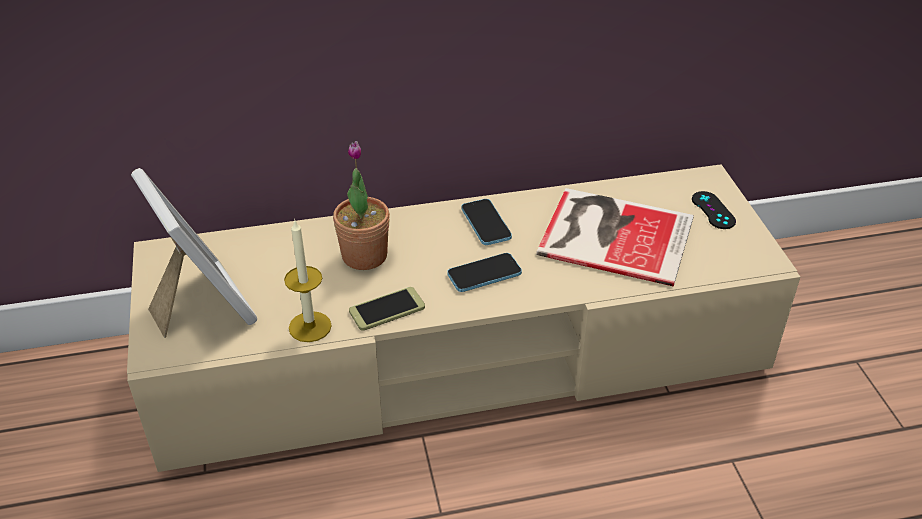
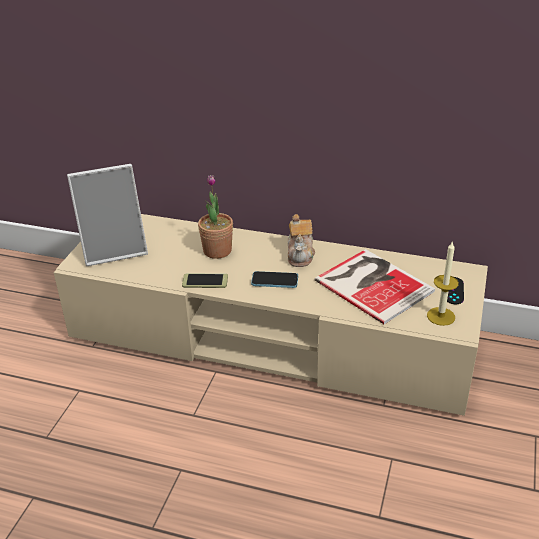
camera: 30 degrees right, 5 degrees down
(201, 306) = (114, 249): picture frame -> picture frame turned 75 degrees clockwise
(310, 326) = (158, 276): candle -> candle (441, 316)
(486, 223) = (300, 255): phone -> teapot

